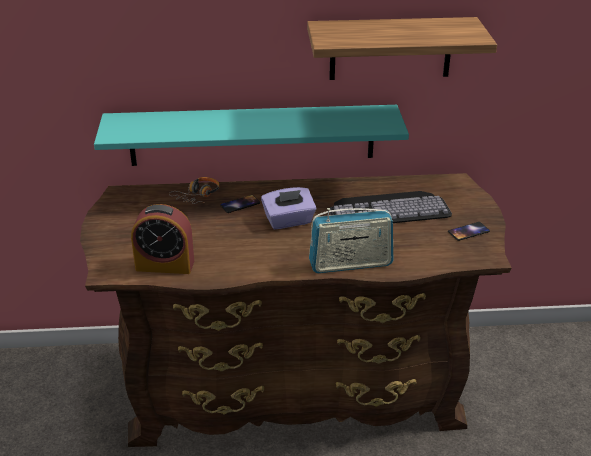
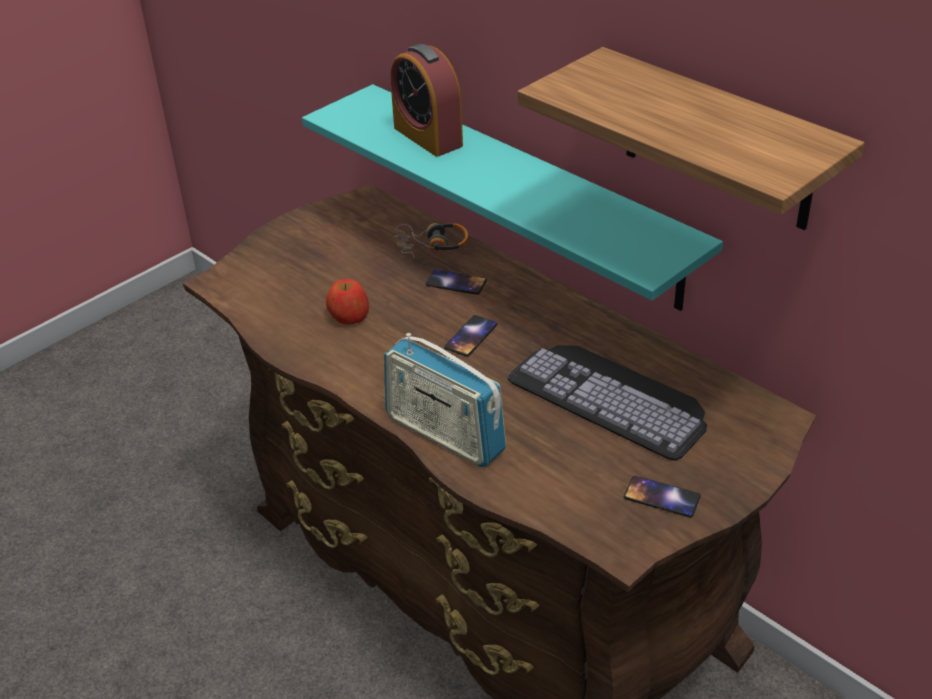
camera: 50 degrees right, 5 degrees up
(165, 265) = (274, 307): alarm clock -> alarm clock (428, 136)
(214, 246) = (349, 316): none -> apple
(289, 221) = (471, 336): purple tissue box -> phone

